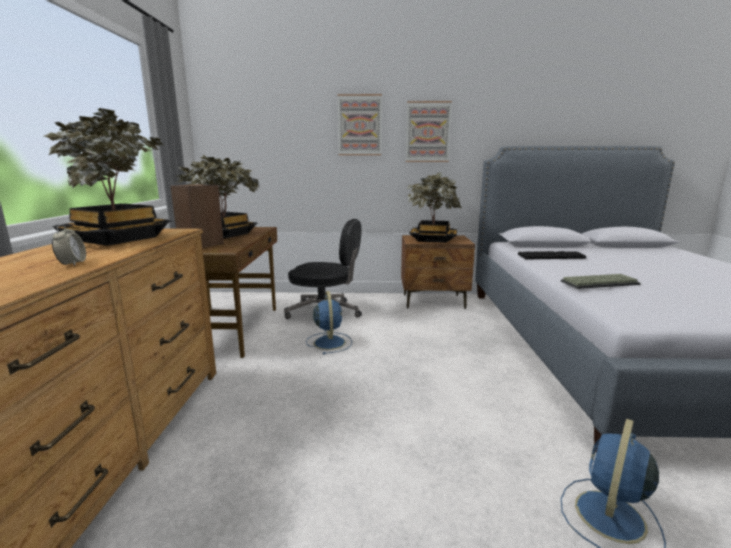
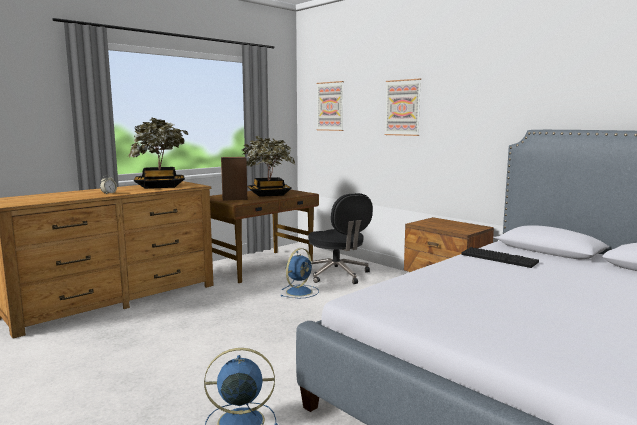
camera: 45 degrees right, 5 degrees down
(428, 132) = (460, 113): picture -> picture (330, 106)
(433, 239) = (444, 224): potted plant -> none
(599, 282) = (433, 280): keyboard -> none

